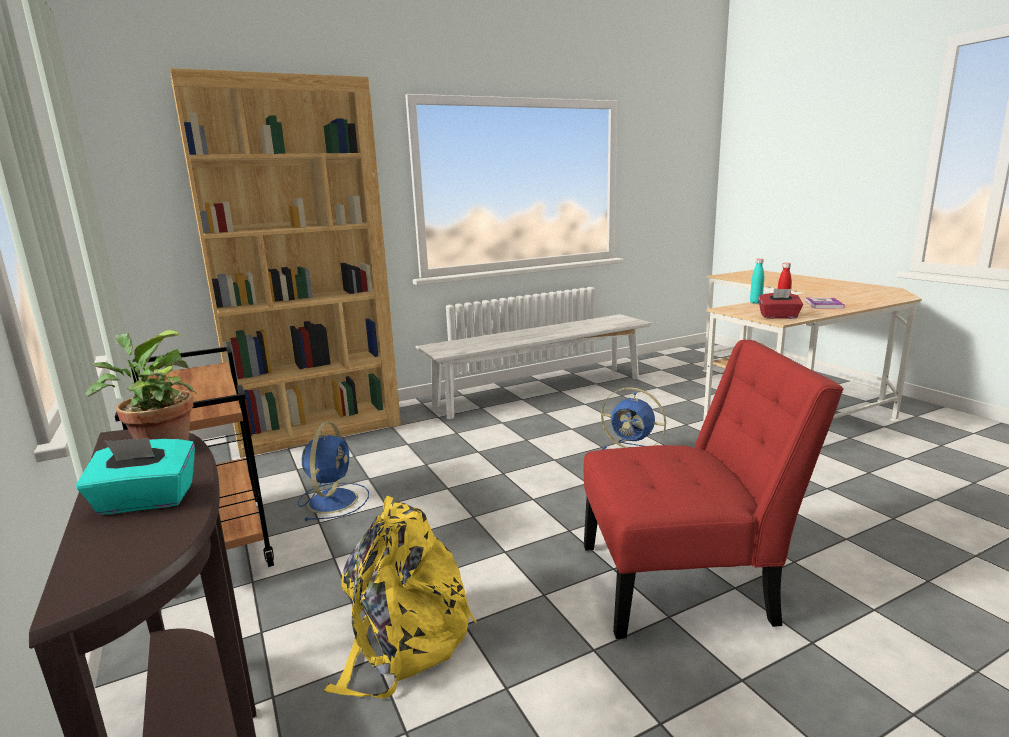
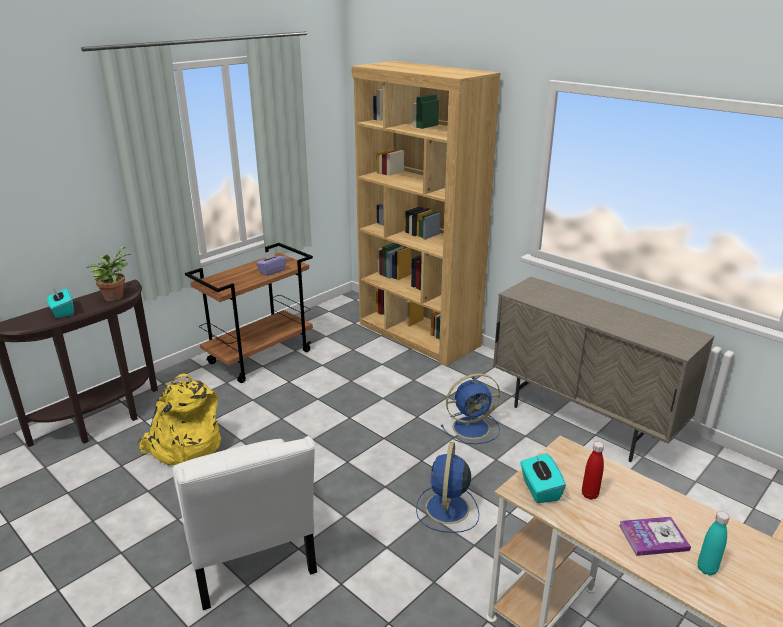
camera: 70 degrees right, 10 degrees up
(208, 379) = (272, 271): none -> purple tissue box
(333, 500) = (317, 377): blue fan -> blue fan (472, 427)
(540, 391) = (582, 421): white bench -> beige cabinet
(685, 582) = (250, 556): red chair -> white chair
(755, 302) = (626, 474): turquoise bottle -> turquoise bottle (706, 569)
(779, 317) = (539, 489): red tissue box -> turquoise tissue box

